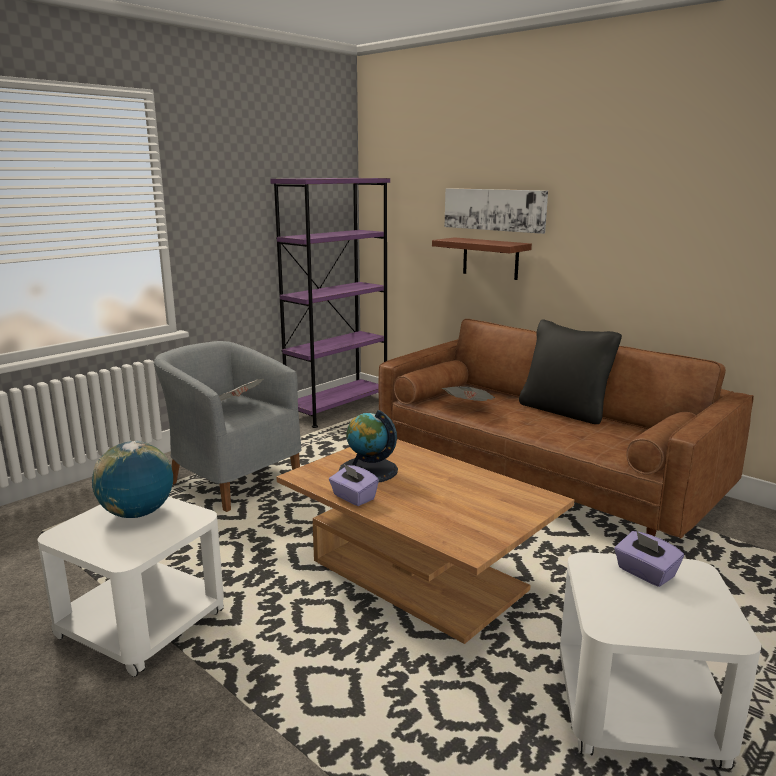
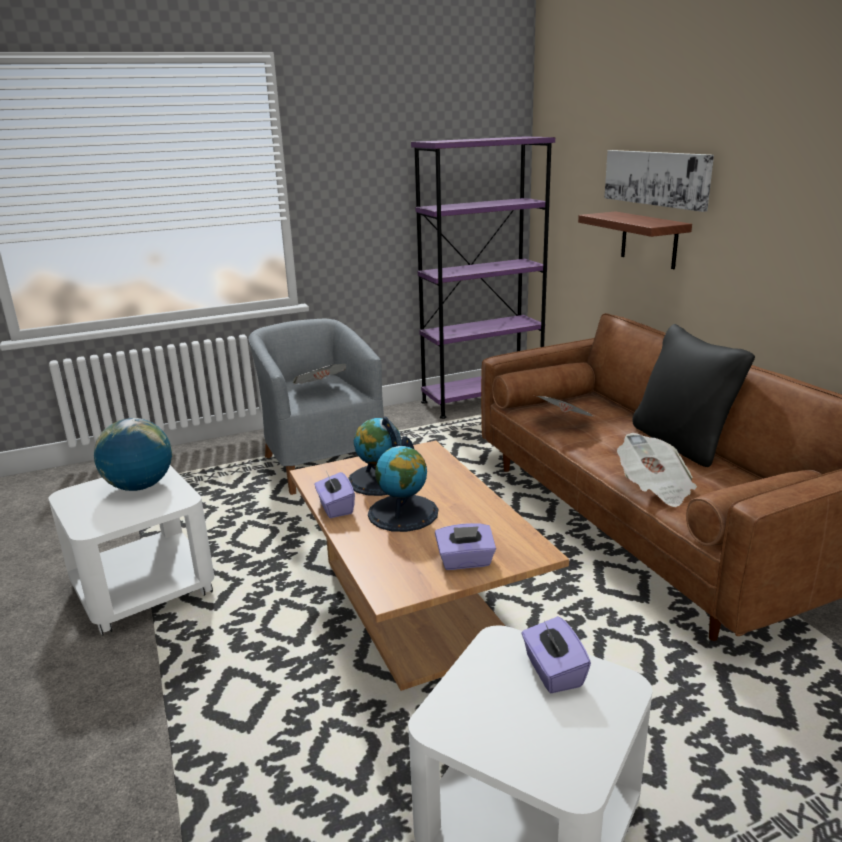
camera: 25 degrees right, 5 degrees up
(416, 491) = (403, 513): none -> globe
(503, 516) = (465, 561): none -> purple tissue box
(579, 443) = (654, 488): none -> newspaper

